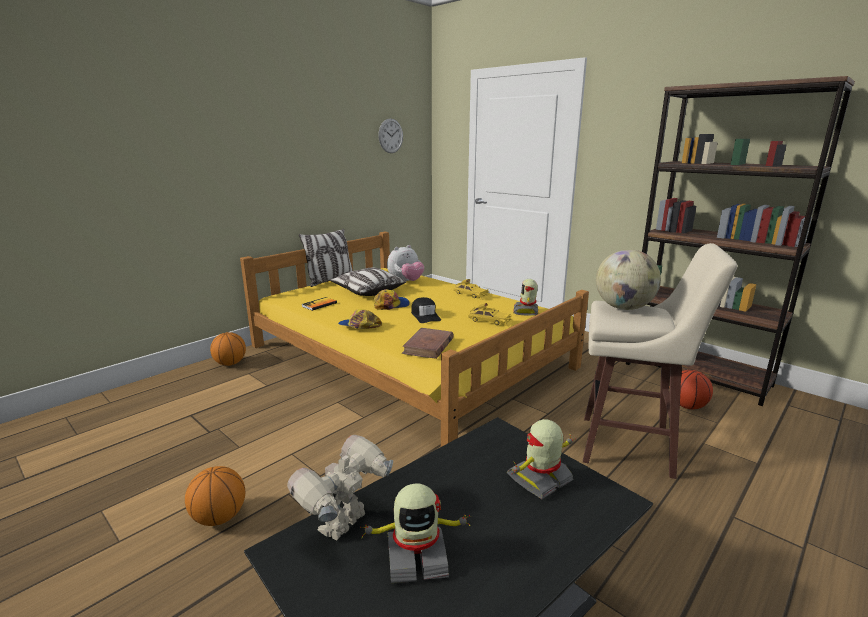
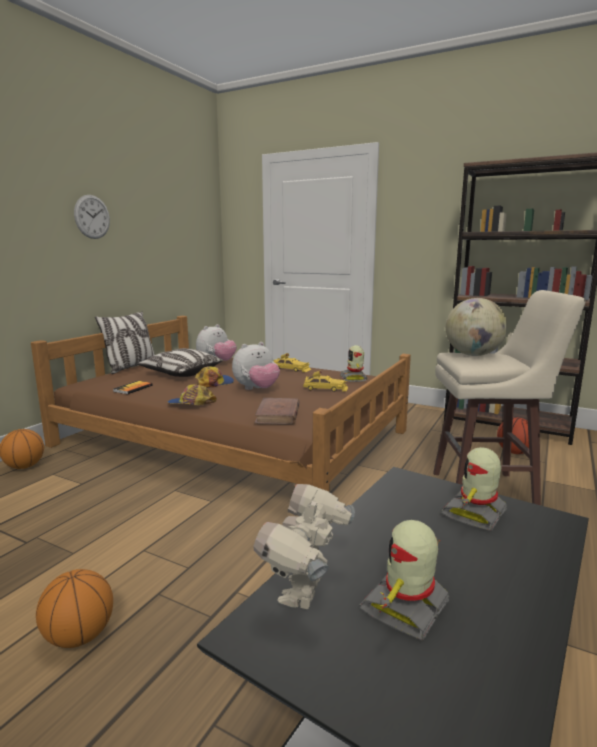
camera: 15 degrees left, 5 degrees down
(390, 136) = (184, 217): wall clock -> wall clock (92, 217)
(409, 356) = (234, 438): yellow bed -> brown bed
(416, 556) = (406, 608): toy robot -> toy robot turned 150 degrees clockwise
(425, 316) = (256, 389): black cap -> plush toy

